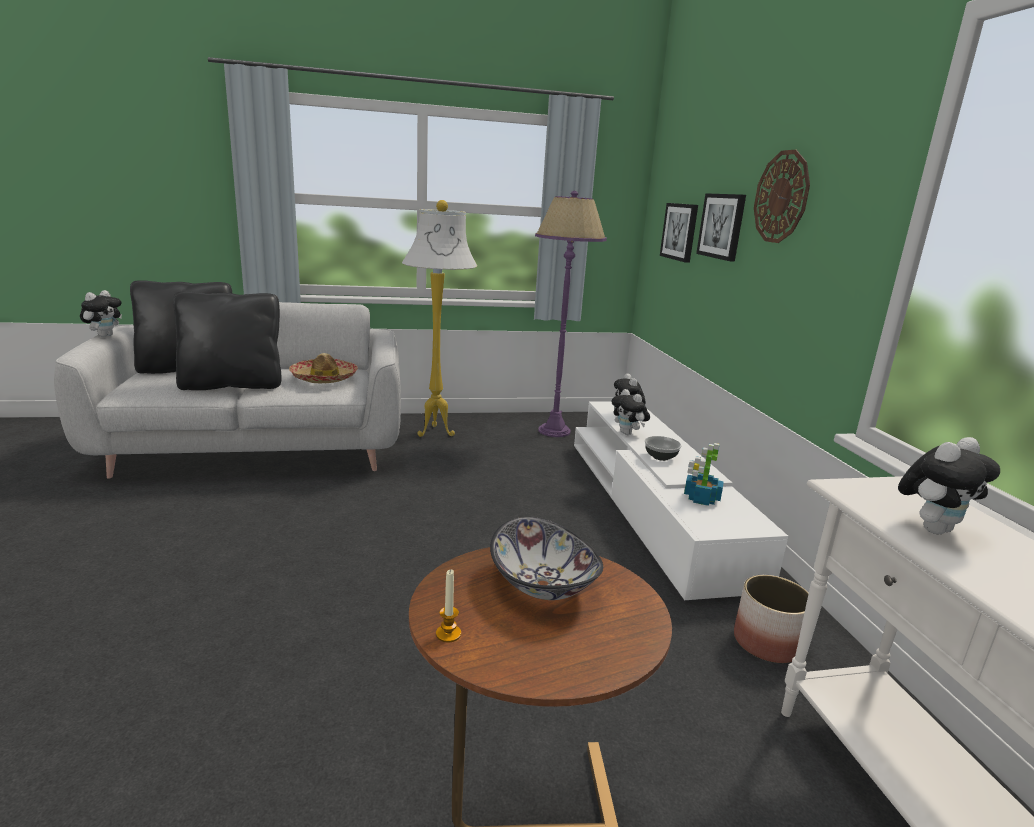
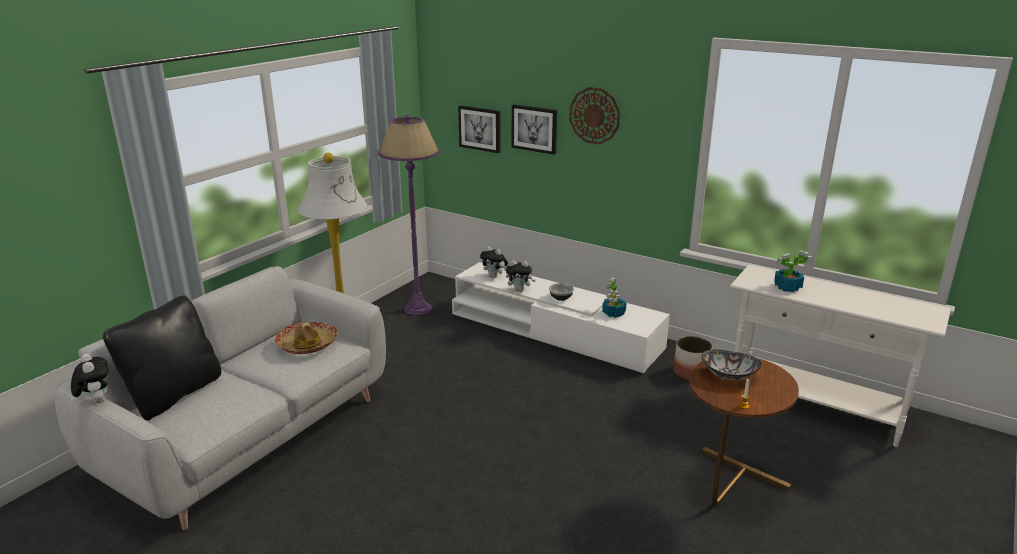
camera: 45 degrees left, 5 degrees up
(232, 385) = (255, 386): black pillow -> none
(932, 528) = (787, 287): plush toy -> potted plant

